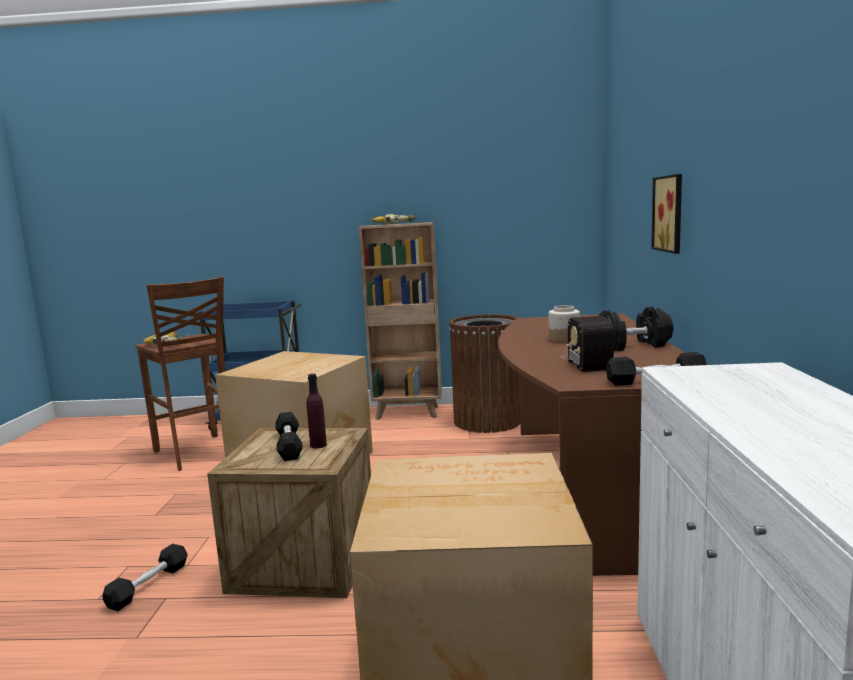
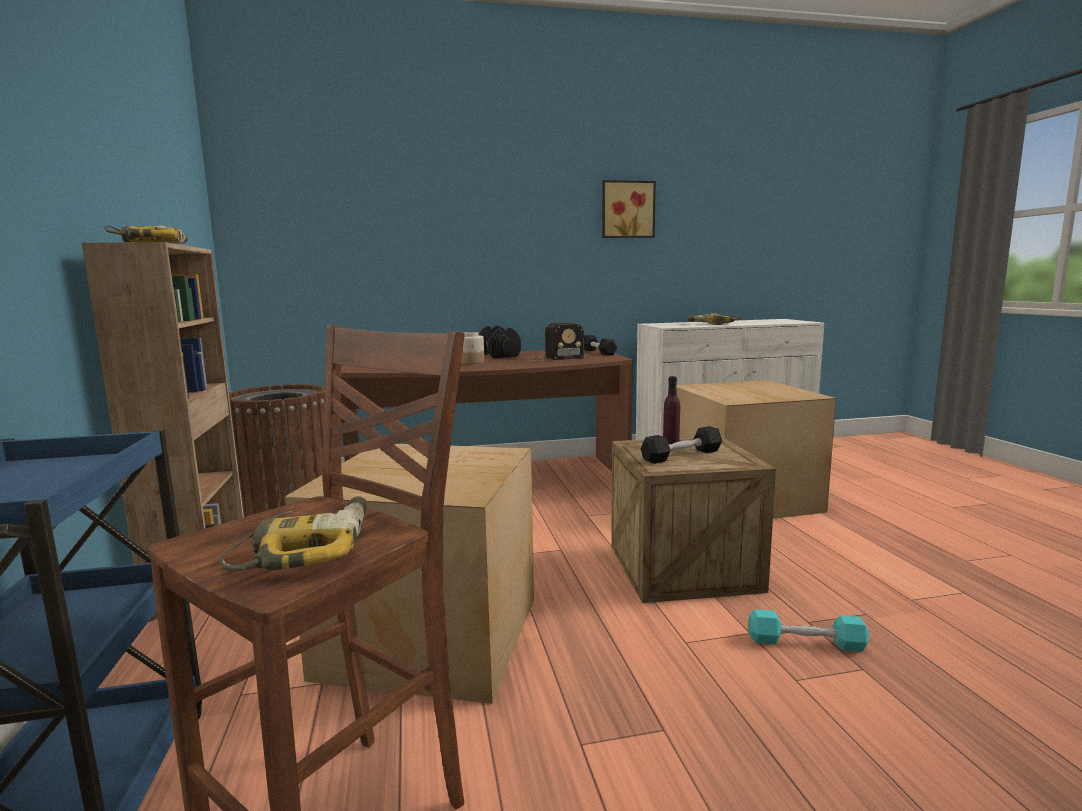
camera: 105 degrees left, 0 degrees up
(148, 585) = (806, 642): black dumbbell -> turquoise dumbbell
(671, 213) = (465, 256): picture -> picture (627, 210)
(741, 402) = (712, 324): none -> power drill

